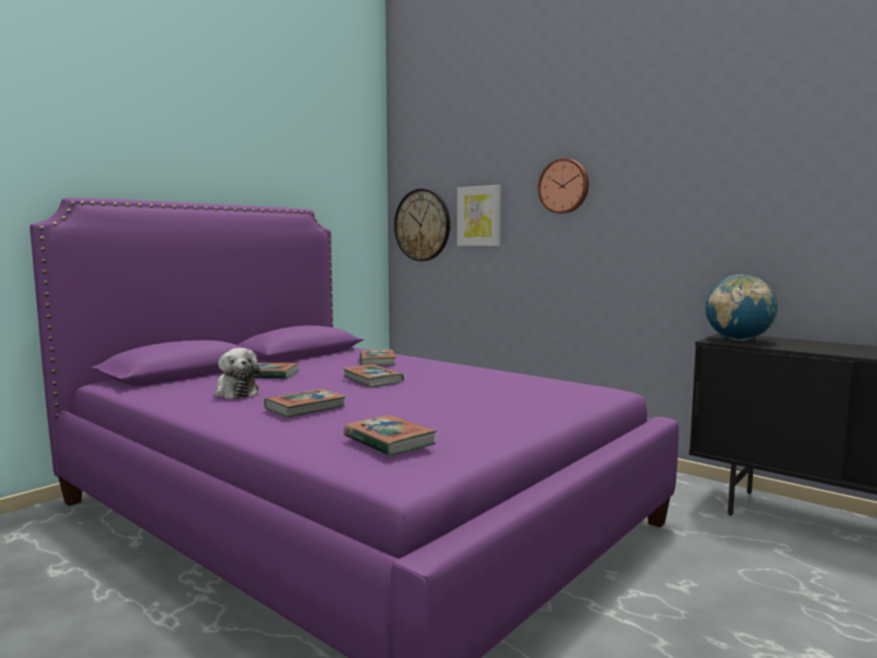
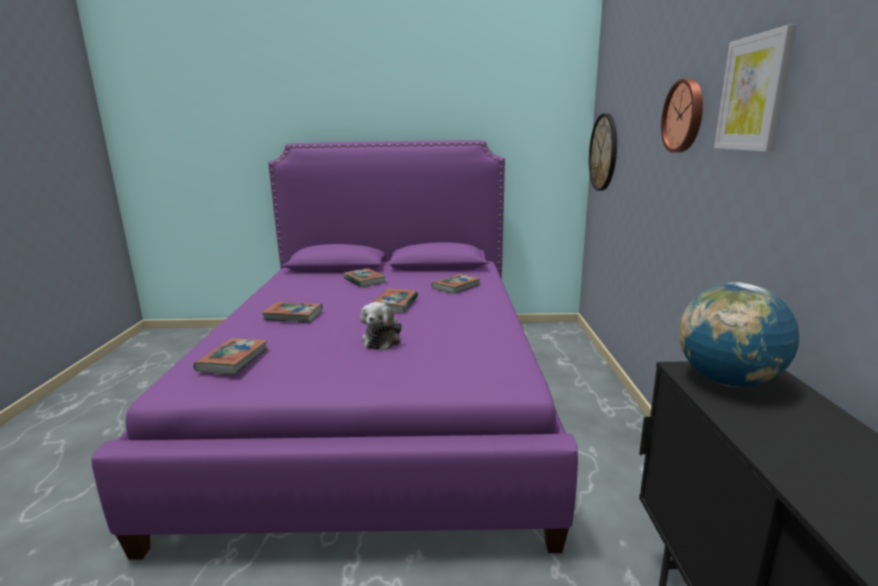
camera: 50 degrees right, 10 degrees up
(235, 392) = (311, 290): plush toy -> plush toy (382, 340)
(479, 216) = (631, 147): picture -> picture (754, 93)

